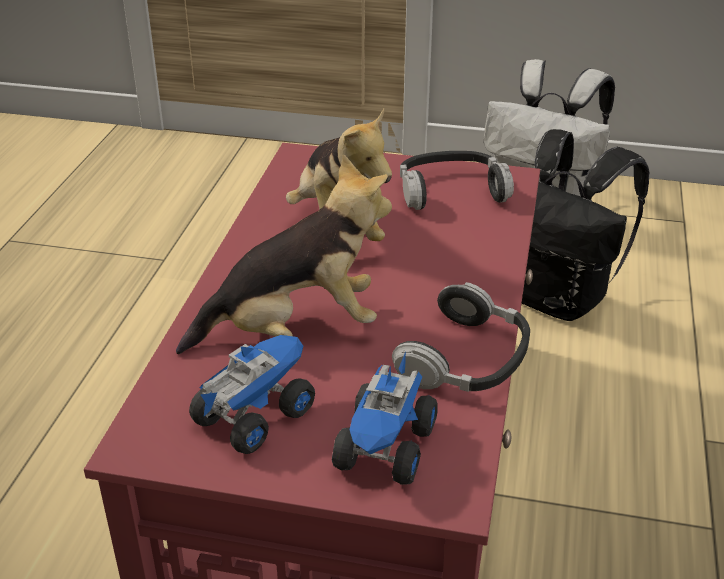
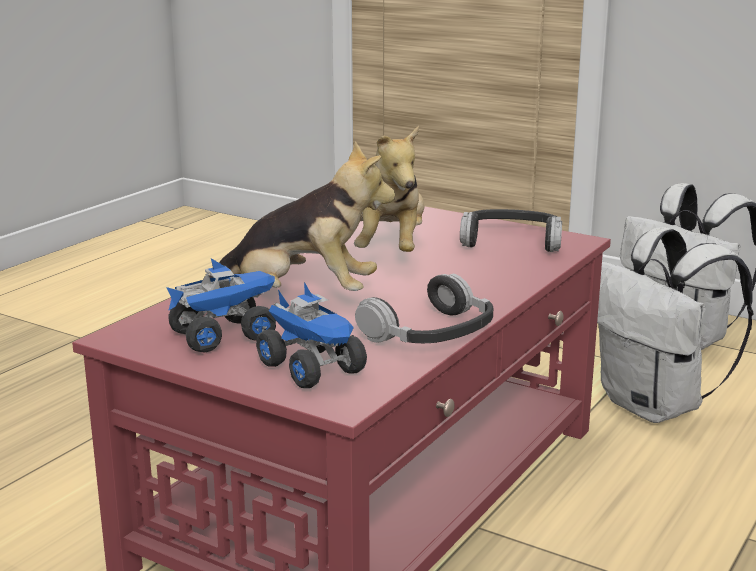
camera: 20 degrees right, 15 degrees down
(386, 449) = (313, 369): toy truck -> toy truck turned 75 degrees counterclockwise
(557, 299) = (655, 407): black backpack -> white backpack

